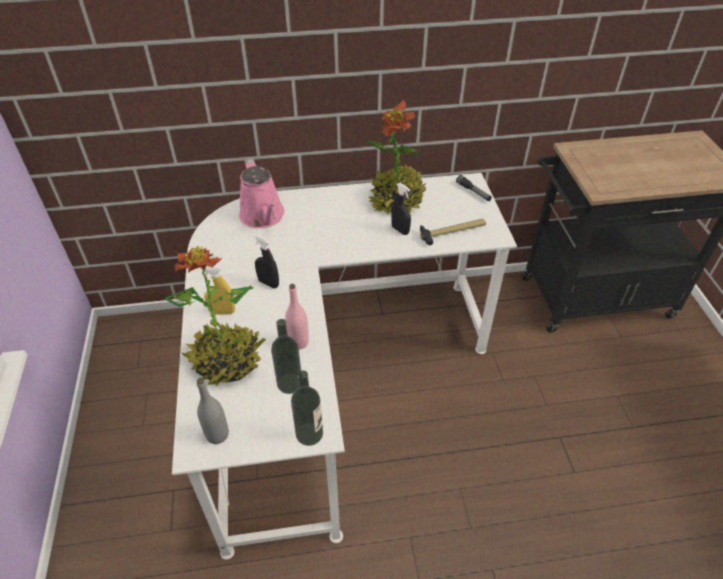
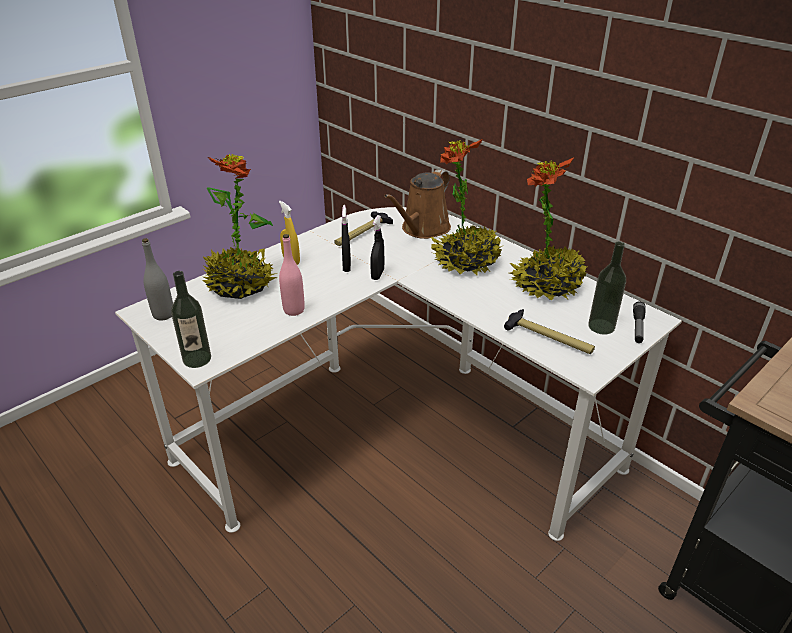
camera: 55 degrees right, 10 degrees down
(230, 251) = (362, 234): none -> hammer
(263, 217) = (423, 229): pink watering can -> brown watering can
(289, 383) = (244, 325): bottle -> bottle (601, 326)
(331, 220) = (465, 262): none -> potted plant
(400, 230) = (505, 304): black spray bottle -> black spray bottle (377, 275)

